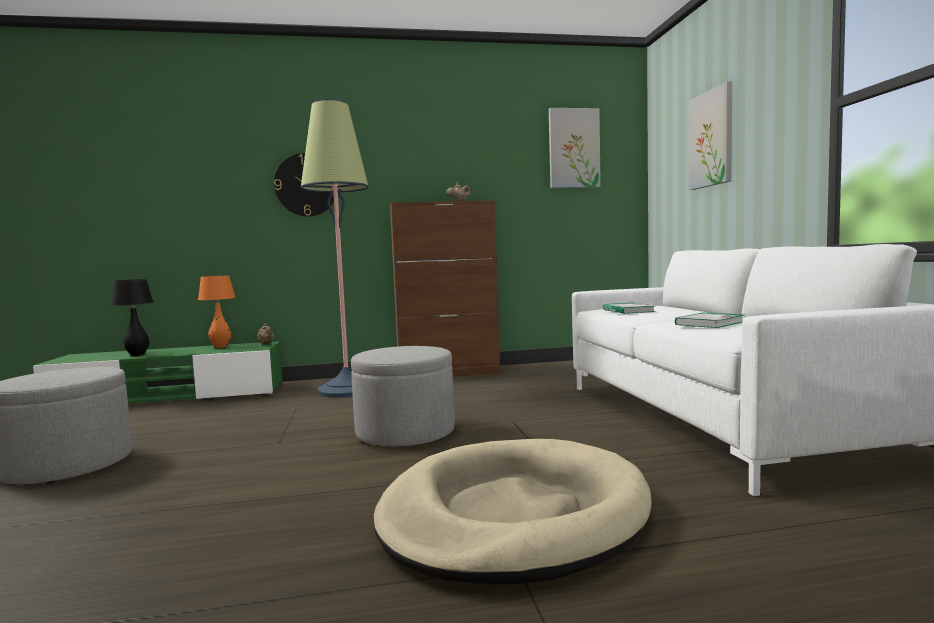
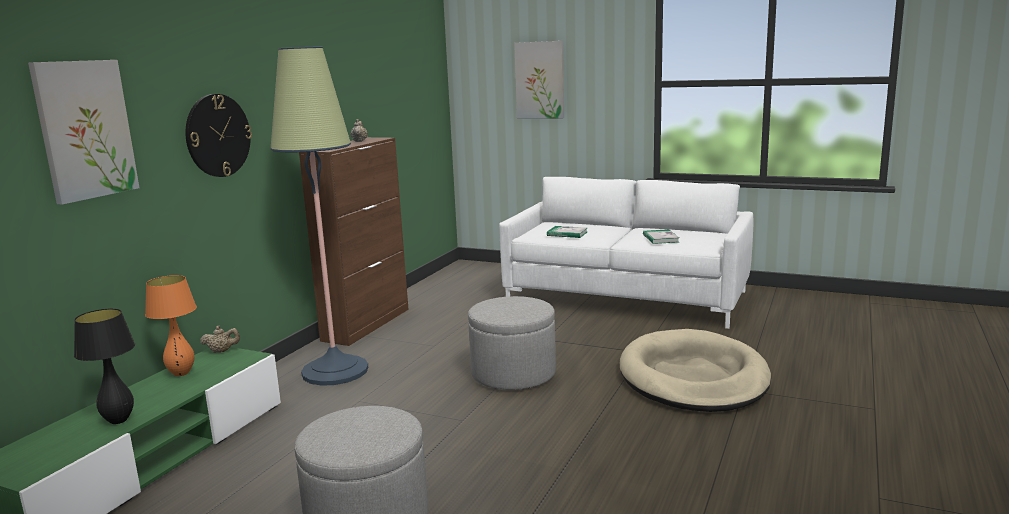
camera: 55 degrees left, 10 degrees up
(573, 148) = (410, 72): picture -> picture (85, 130)

